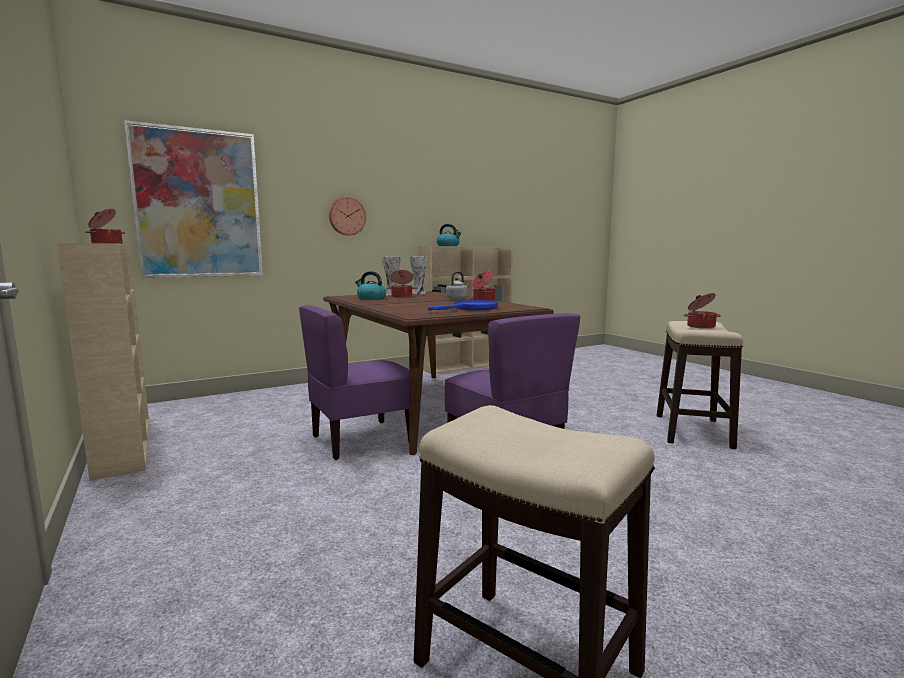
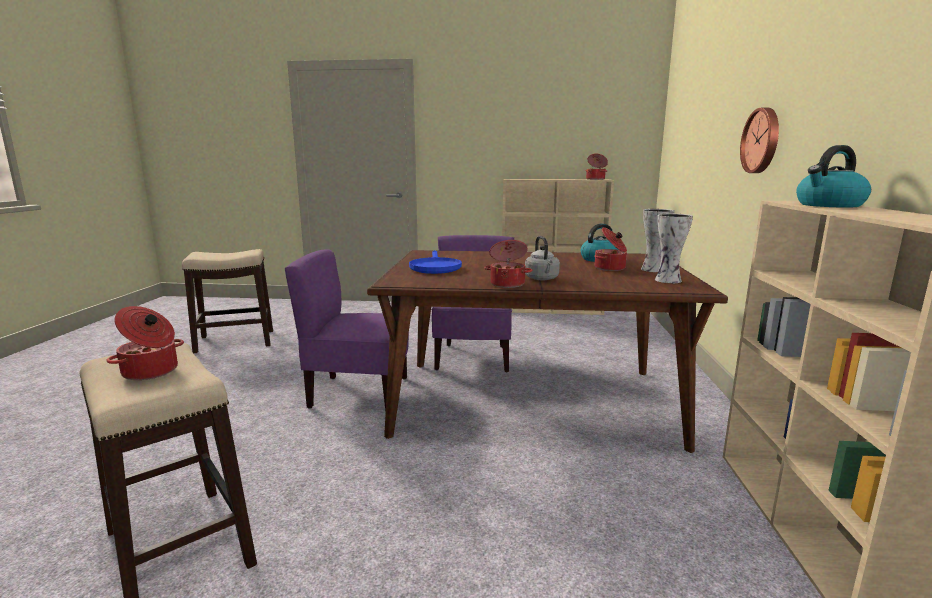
camera: 125 degrees right, 5 degrees up
(198, 204) = (689, 139): picture -> none

